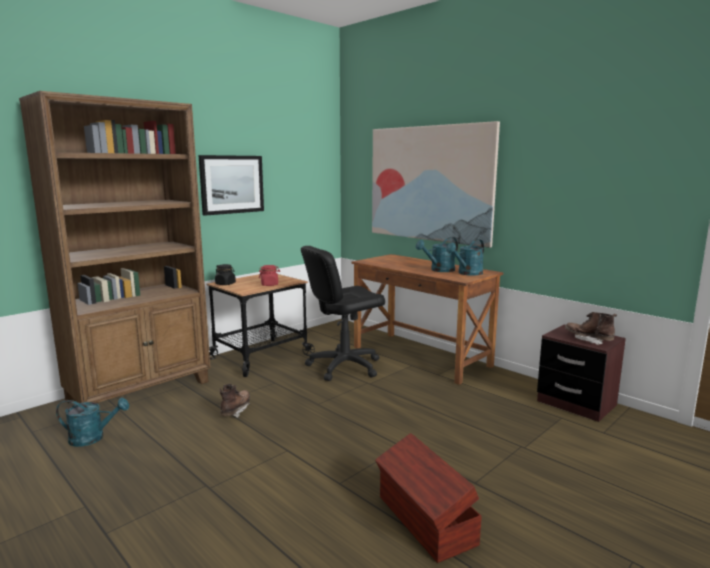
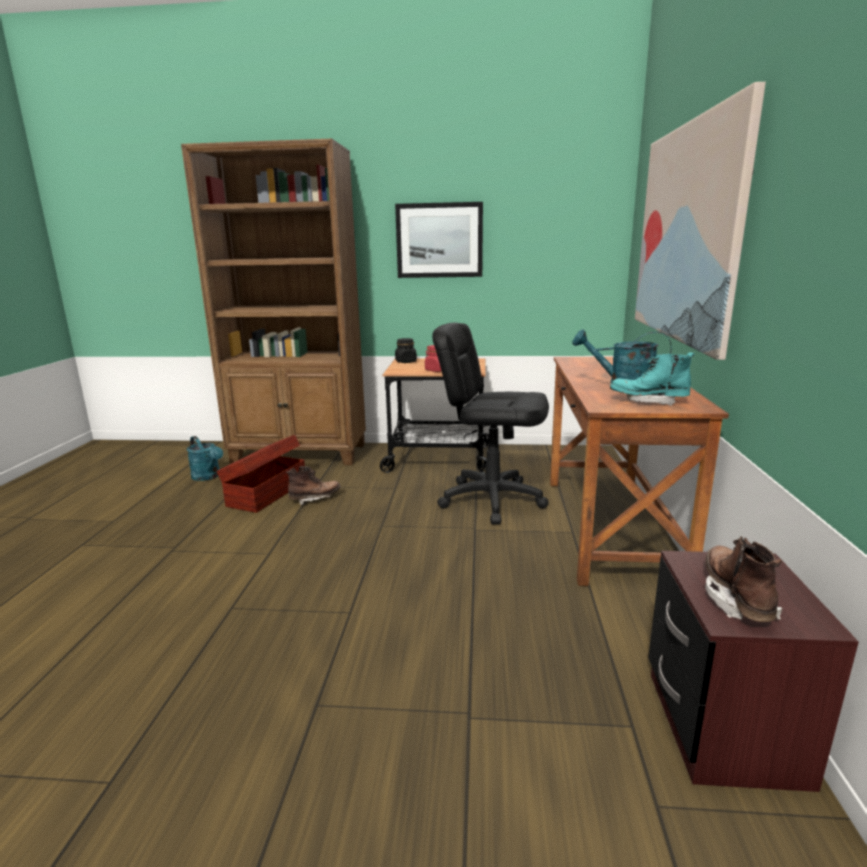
camera: 50 degrees right, 5 degrees up
(425, 521) = (195, 697): brown storage box -> brown storage box (266, 493)
(467, 273) = (648, 401): turquoise watering can -> turquoise boot

